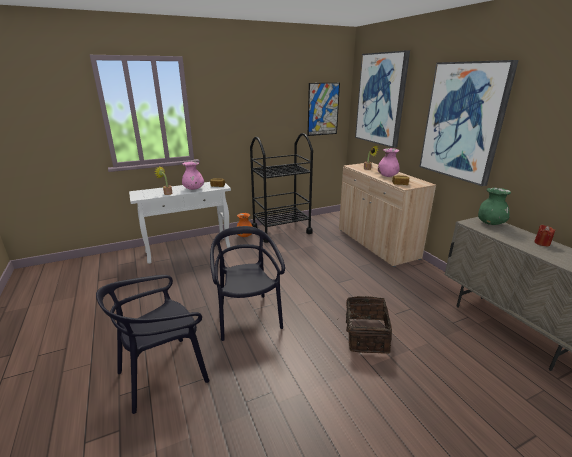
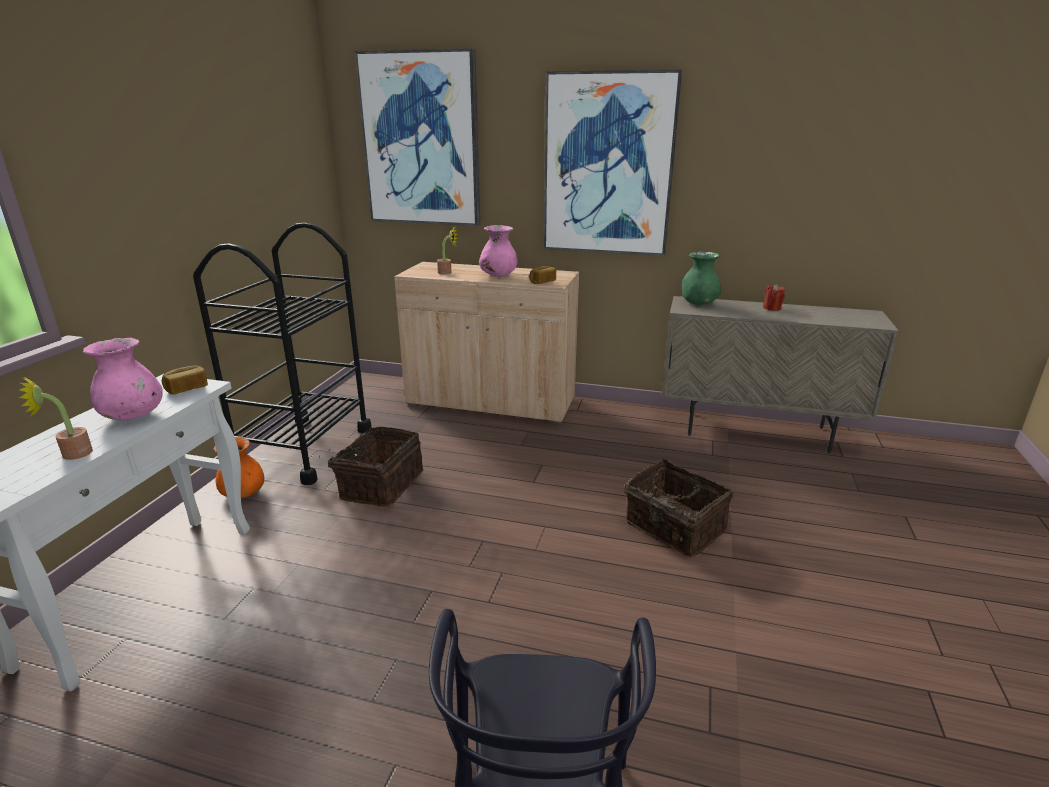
camera: 50 degrees left, 0 degrees up
(247, 317) = (501, 620): black chair -> none
(283, 253) = (379, 485): none -> basket
(323, 109) = (297, 169): picture -> none

